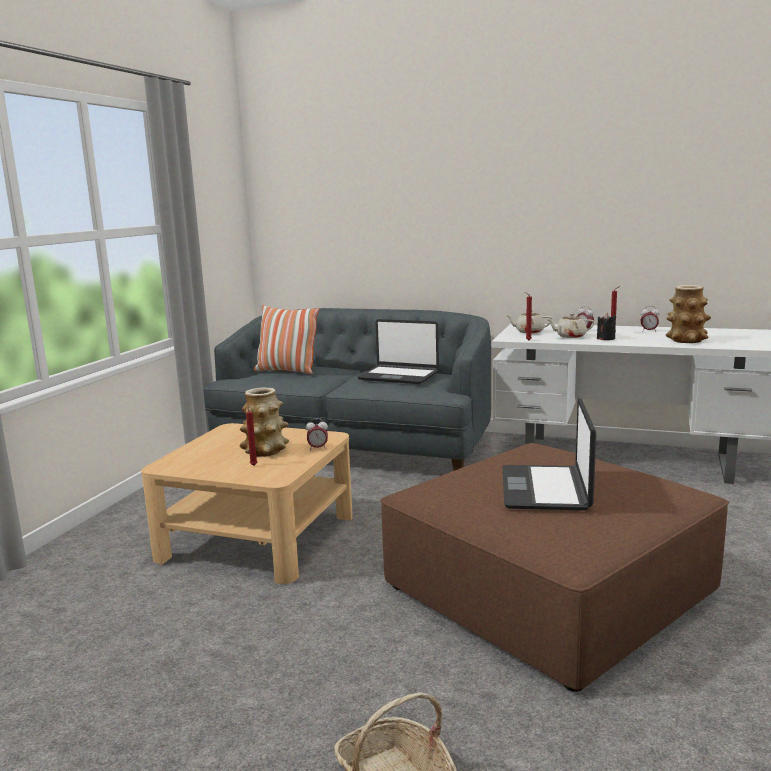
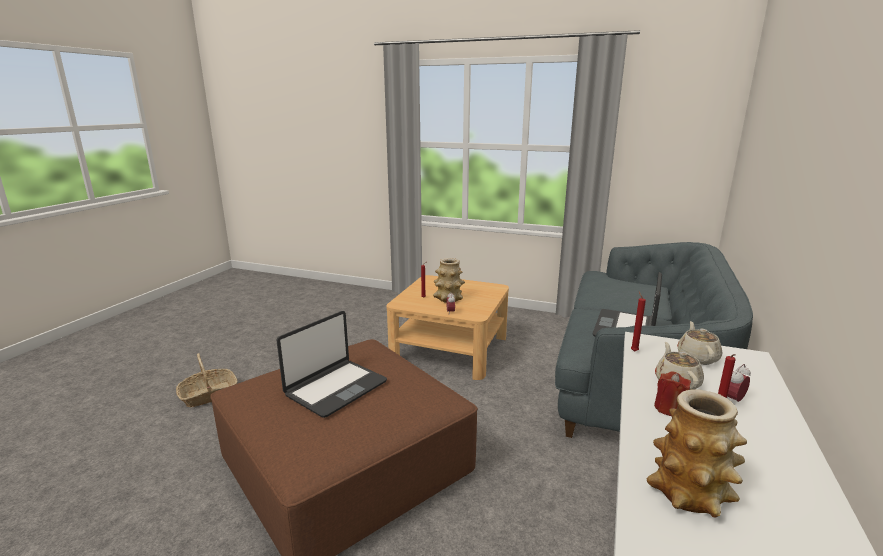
camera: 90 degrees right, 5 degrees up
(287, 371) = (629, 287): pillow -> none
(546, 489) = (335, 388): laptop -> laptop turned 120 degrees clockwise
(605, 339) = (669, 408): black candle -> red candle
(649, 331) = (769, 468): alarm clock -> none

